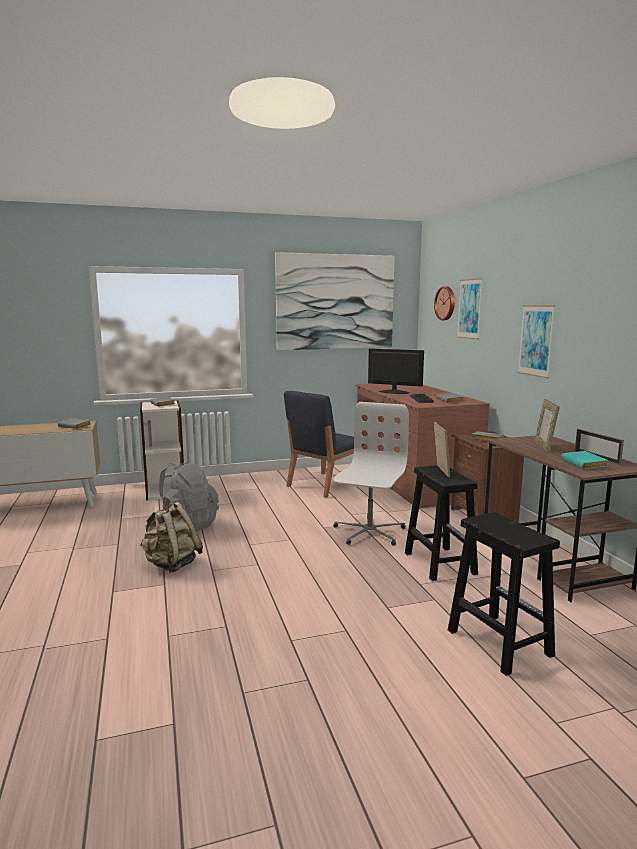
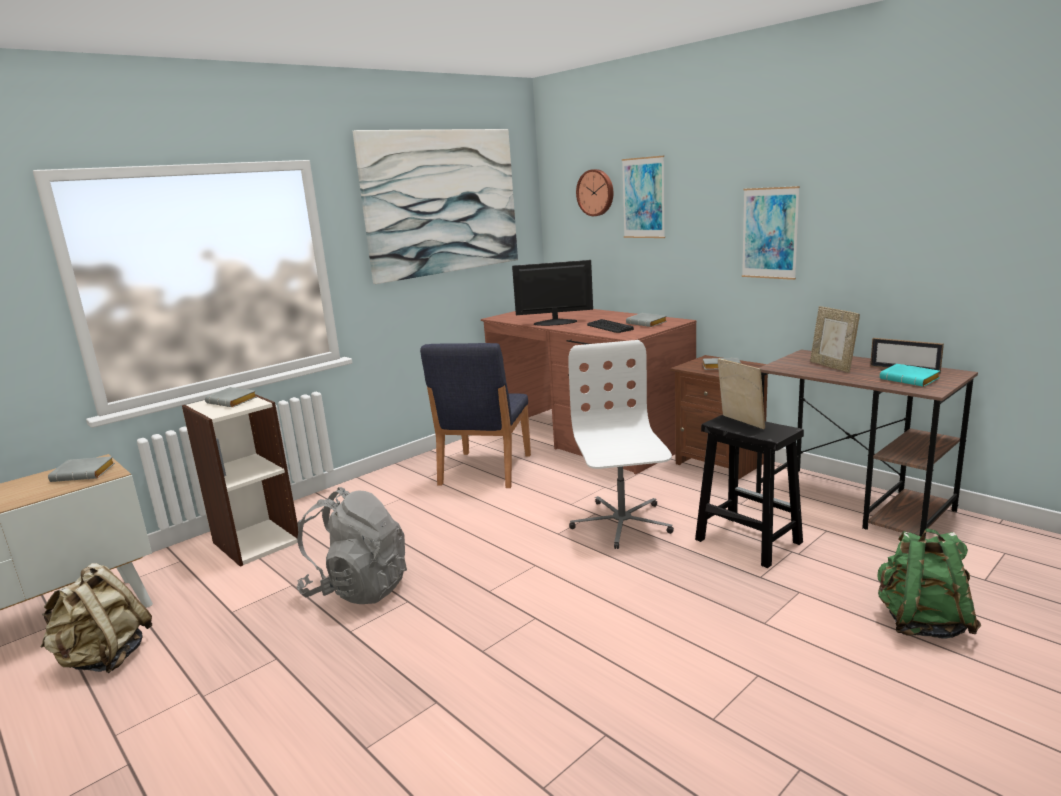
camera: 25 degrees left, 5 degrees up
(172, 564) = (410, 664): beige backpack -> beige backpack (105, 659)
(497, 642) = (921, 623): black stool -> green backpack

